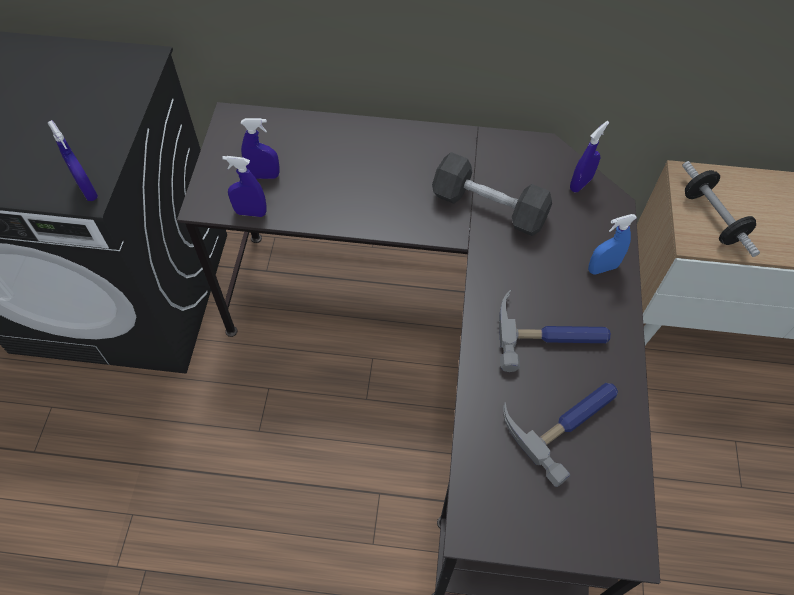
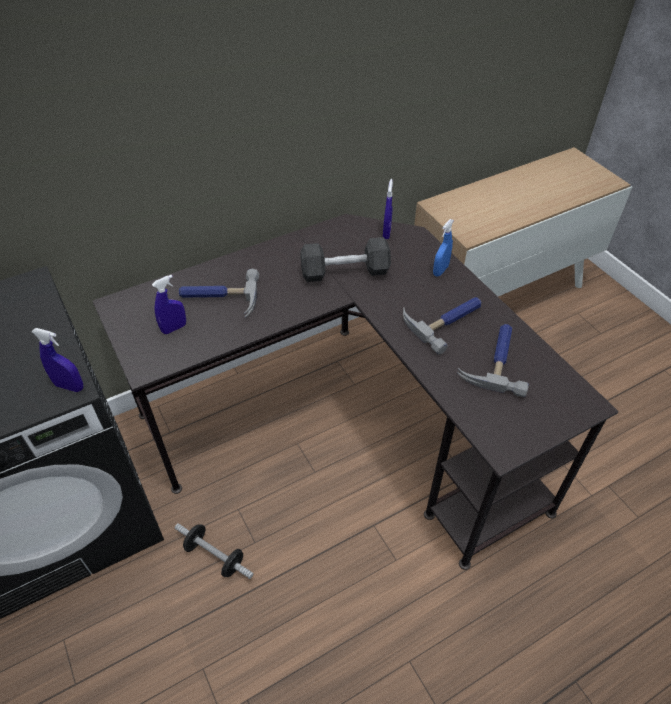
camera: 35 degrees left, 10 degrees down
(250, 212) = (186, 355): blue spray bottle -> none
(332, 166) = (219, 298): none -> hammer
(712, 218) = (468, 220): dumbbell -> dumbbell (215, 556)

